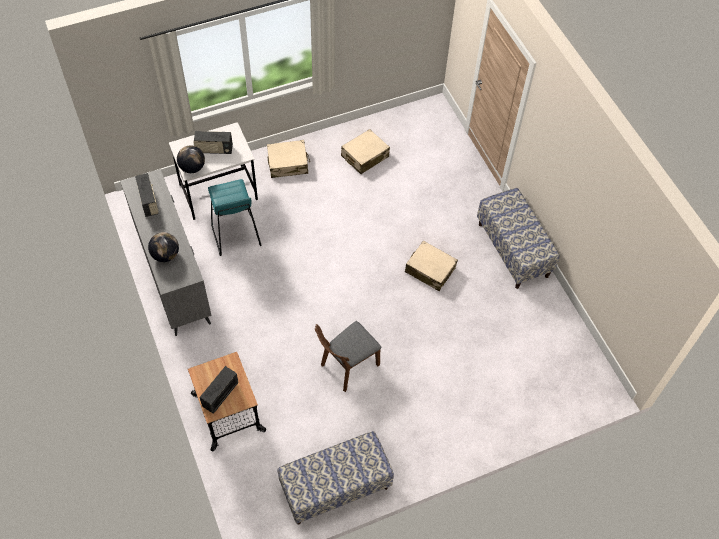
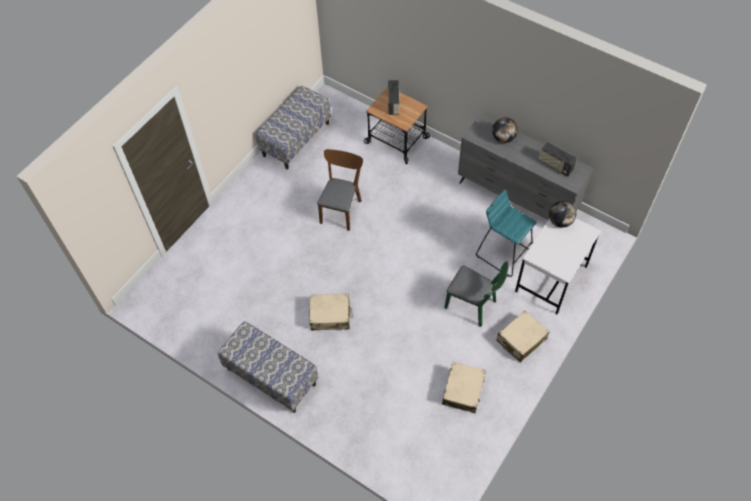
camera: 150 degrees right, 0 degrees up
(214, 149) = (560, 246): radio -> none
(302, 208) = (474, 306): none -> green chair

